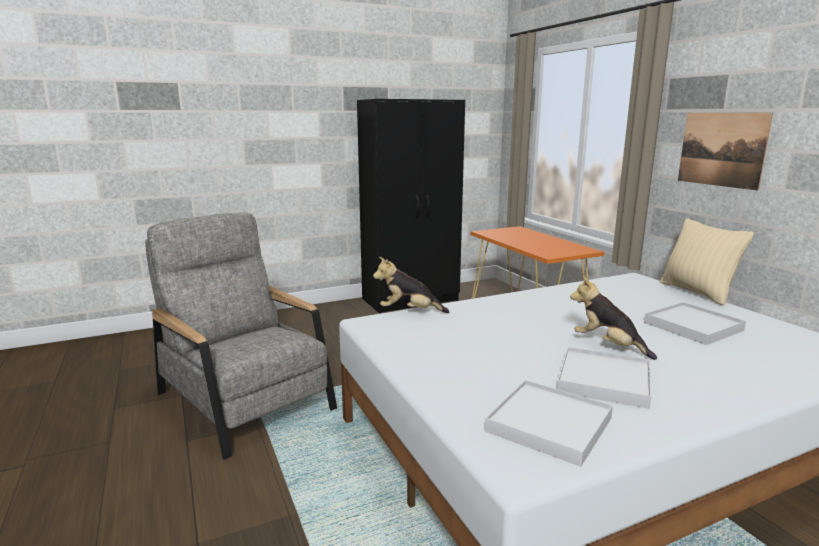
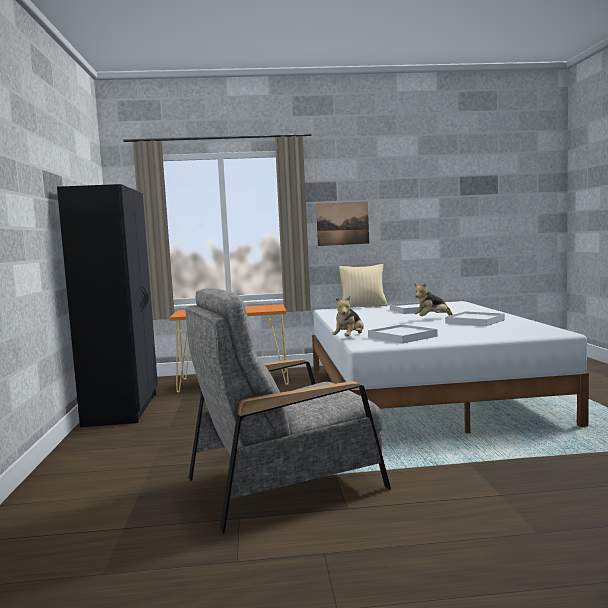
camera: 70 degrees left, 10 degrees down
(548, 424) = (520, 328): white tray -> white tray (402, 337)

